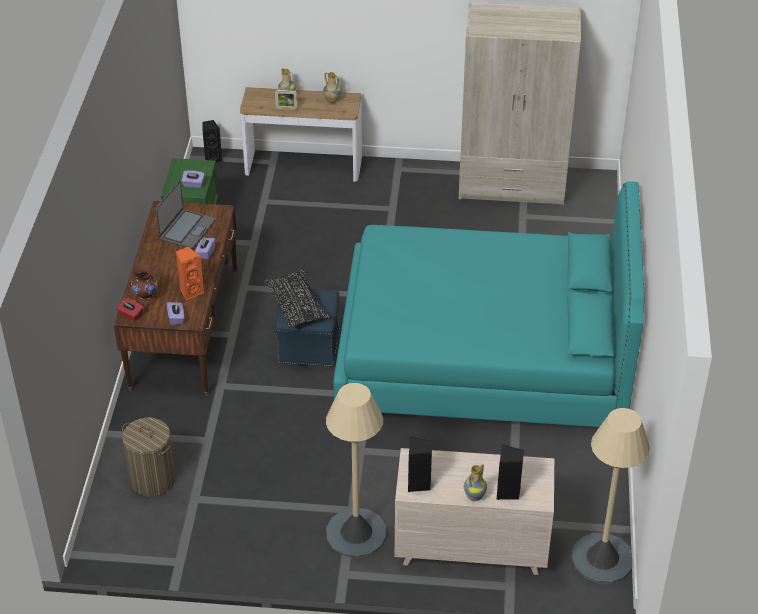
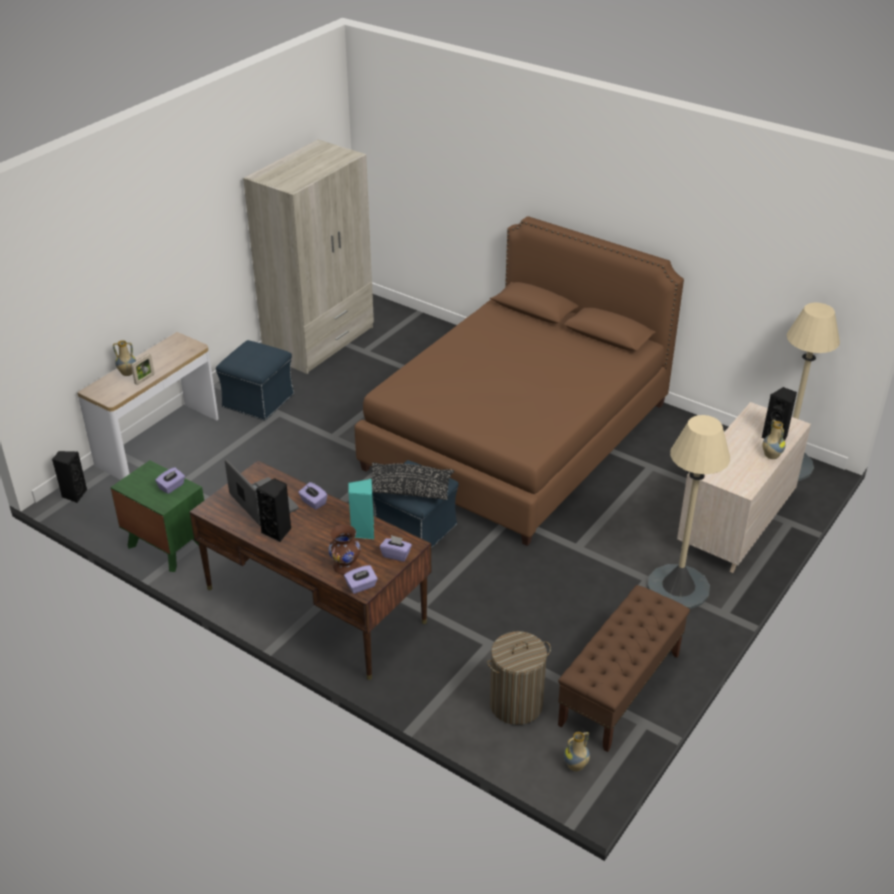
camera: 60 degrees left, 5 degrees down
(130, 315) = (361, 586): red tissue box -> purple tissue box
(190, 291) = (363, 531): orange speaker -> turquoise speaker
(207, 535) = (620, 689): none -> brown bench
(331, 101) = (167, 351): vase -> vase (575, 766)
(399, 190) = (258, 400): none -> blue ottoman
(419, 484) = (738, 480): black speaker -> black speaker (278, 532)
(483, 357) = (517, 436): turquoise bed -> brown bed

